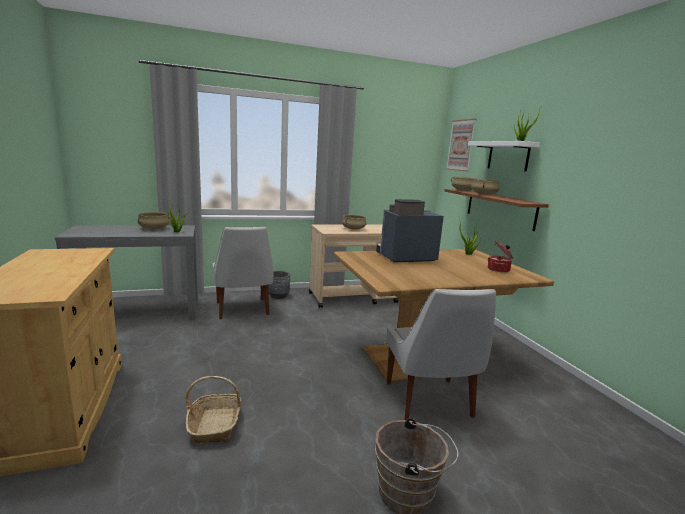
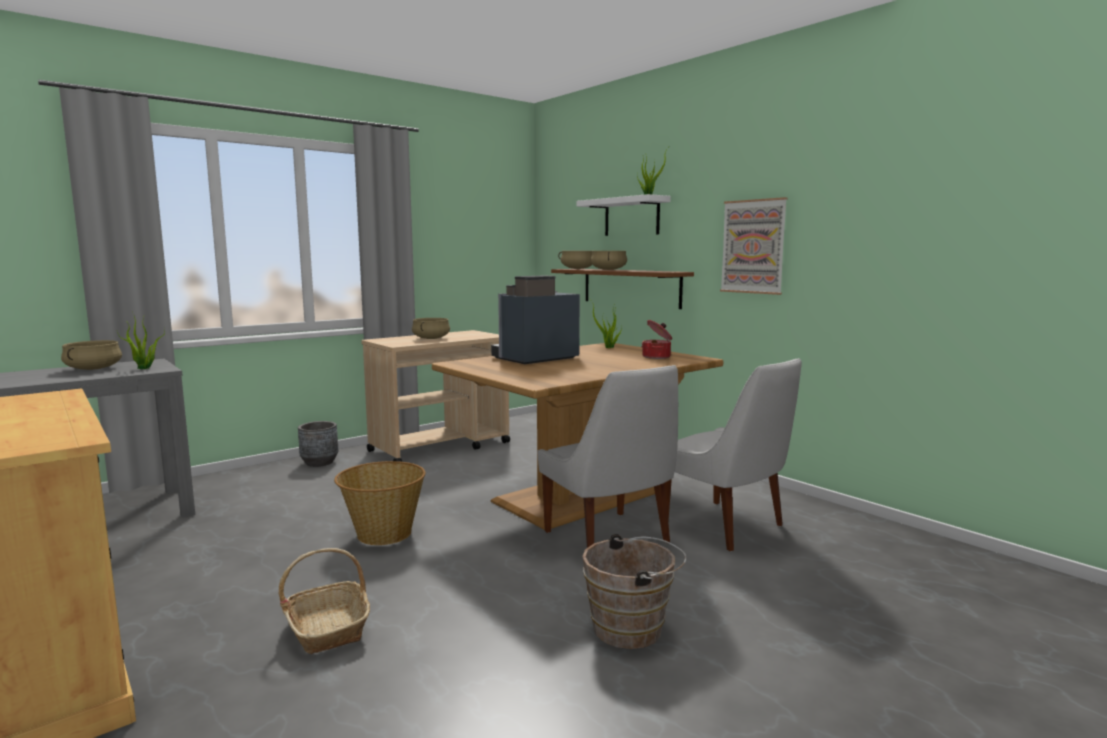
camera: 20 degrees left, 5 degrees down
(242, 309) = (271, 489): white chair -> white chair (726, 526)
(285, 358) = (383, 533): none -> basket
(461, 145) = (561, 208): picture -> picture (753, 246)

